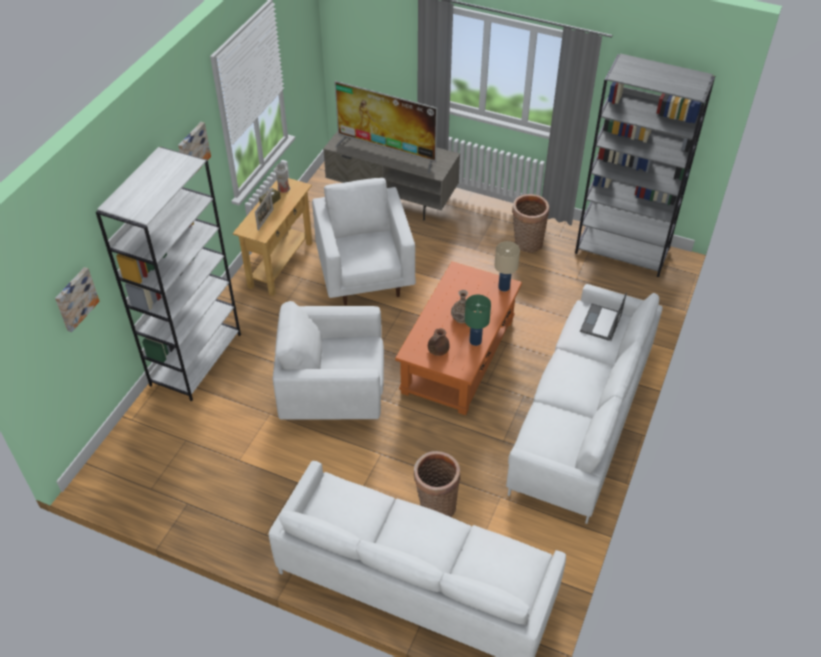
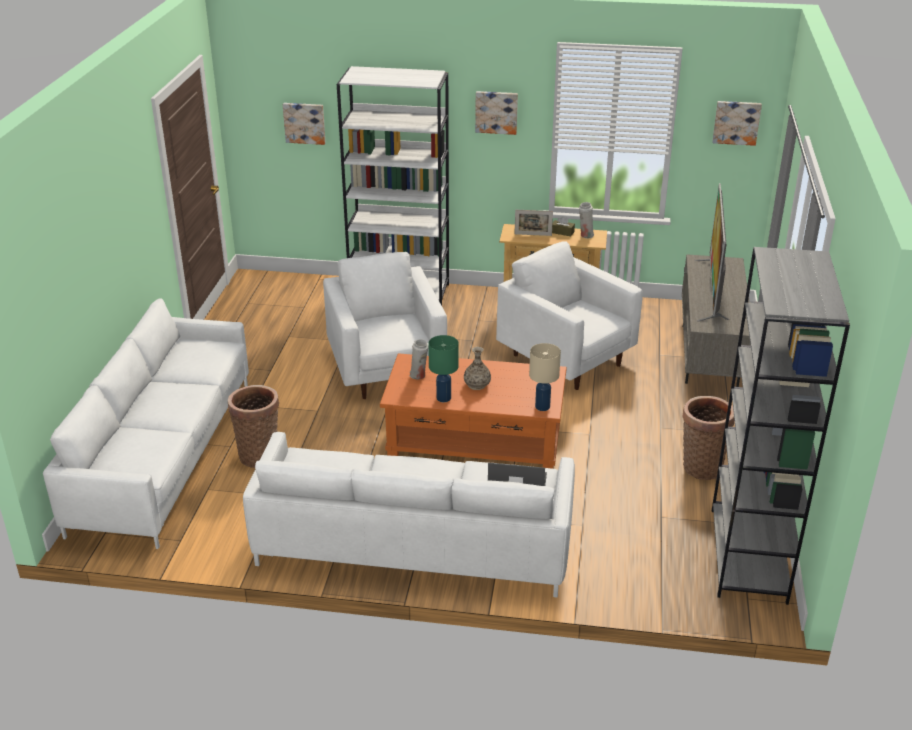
camera: 75 degrees right, 15 degrees down
(303, 31) = (736, 122): none -> picture
(365, 275) = (566, 360): white armchair -> white armchair turned 105 degrees counterclockwise
(437, 350) = (419, 376): brown teapot -> white vase

